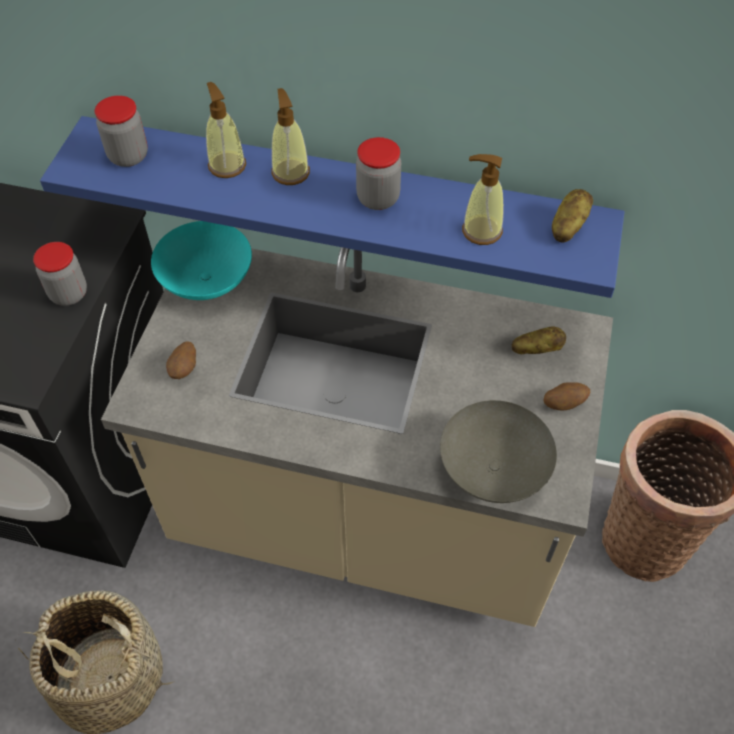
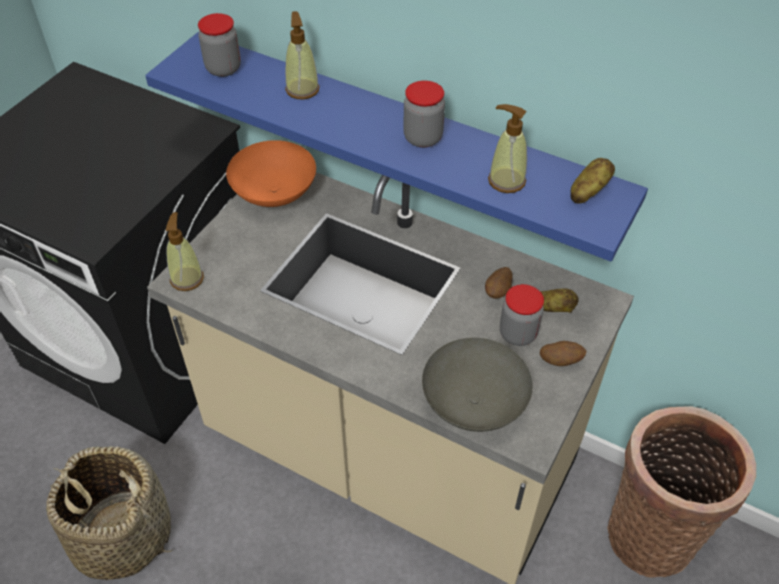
camera: 15 degrees right, 5 degrees down
(68, 294) = (153, 179): jar -> jar (518, 334)
(184, 369) = (230, 261): potato -> potato (498, 292)
(208, 281) = (276, 194): turquoise bowl -> orange bowl
(290, 172) = (354, 104): soap dispenser -> soap dispenser (187, 278)

